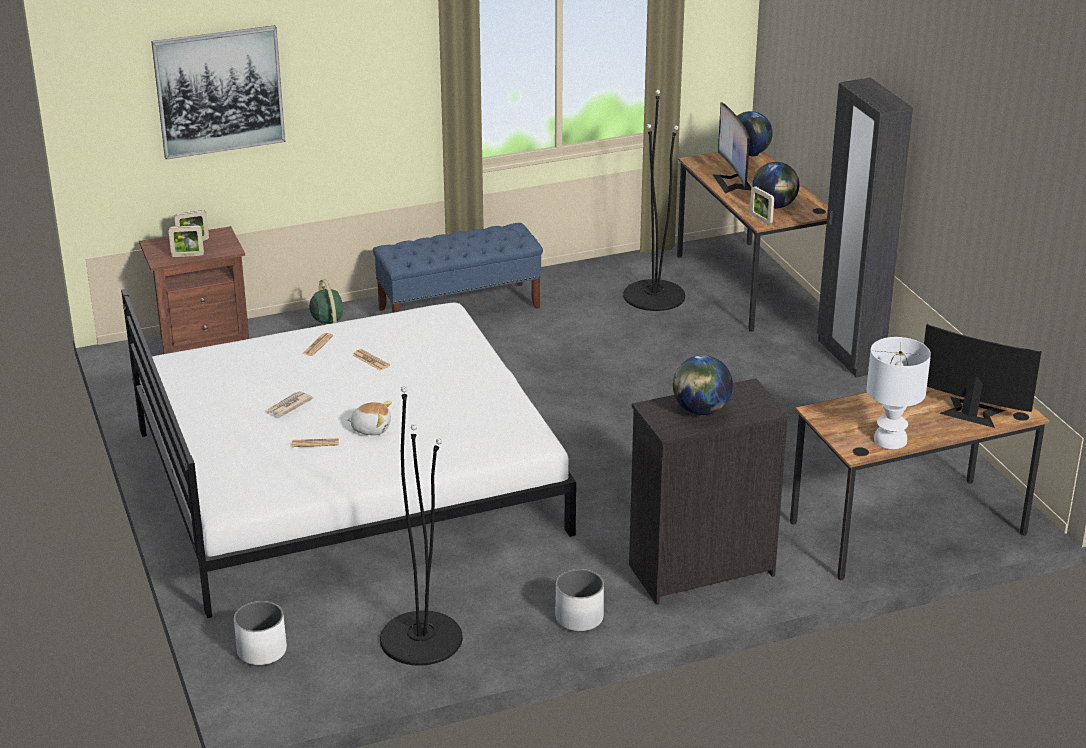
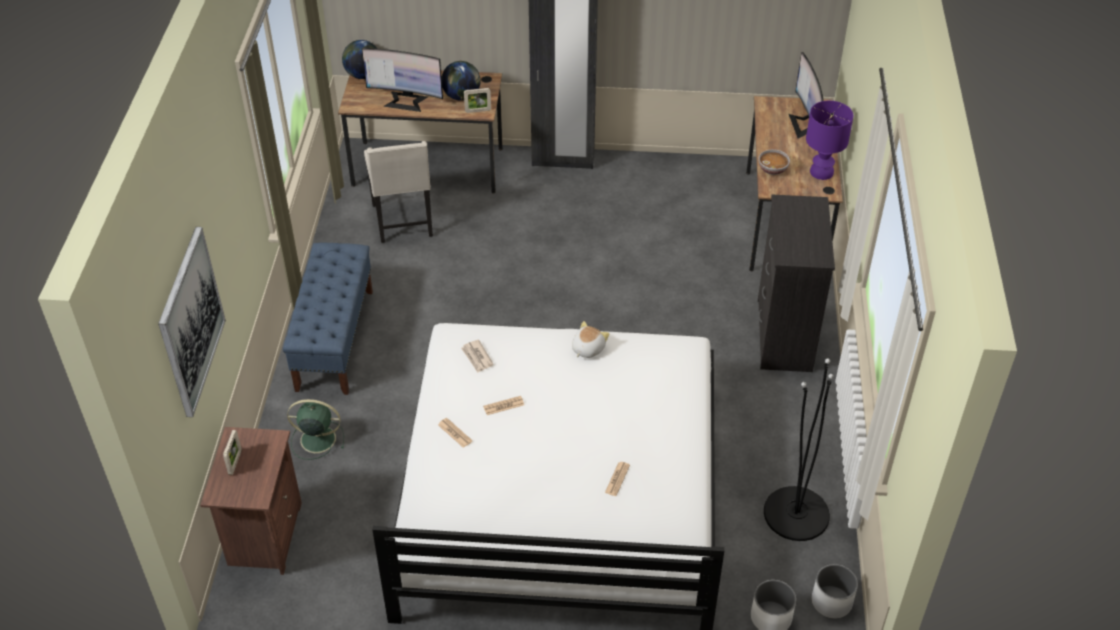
camera: 65 degrees left, 15 degrees up
(187, 255) = (263, 474): picture frame -> none
(289, 406) = (549, 480): newspaper -> newspaper (477, 357)
(371, 428) = (613, 437): plush toy -> plush toy (587, 348)
(579, 618) = (810, 417): white planter -> white planter (831, 602)
(654, 296) = (404, 221): black floor lamp -> beige chair
(701, 410) = (802, 235): globe -> none
(858, 406) = (773, 169): none -> bowl
(890, 439) = (821, 172): white table lamp -> purple table lamp
(972, 412) = (806, 125): monitor -> monitor turned 60 degrees counterclockwise

